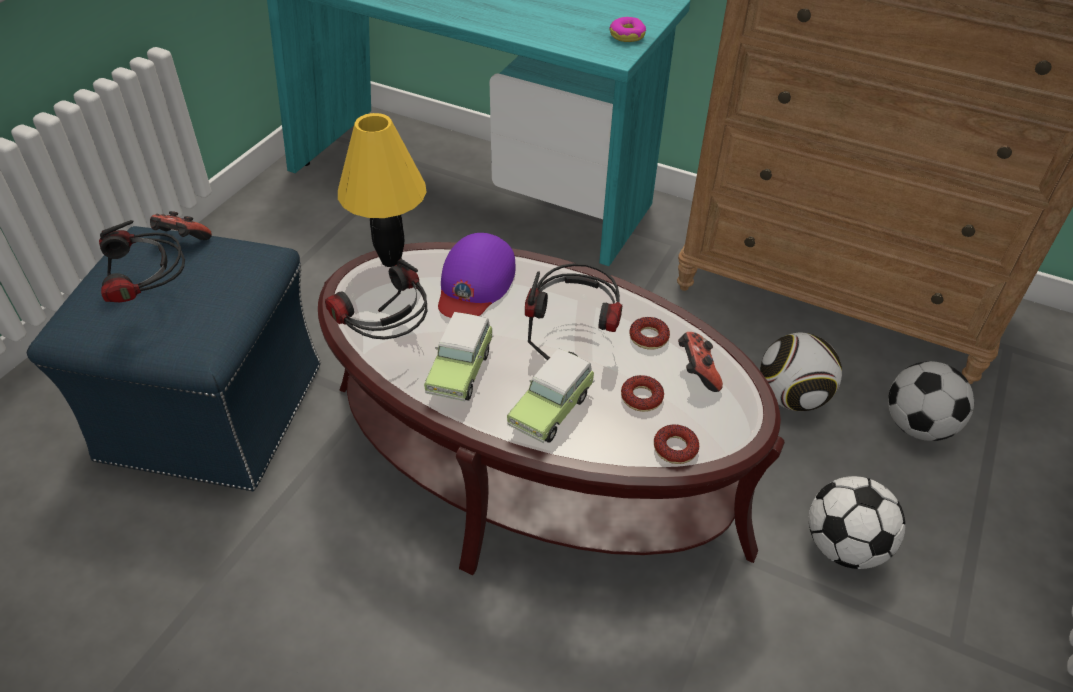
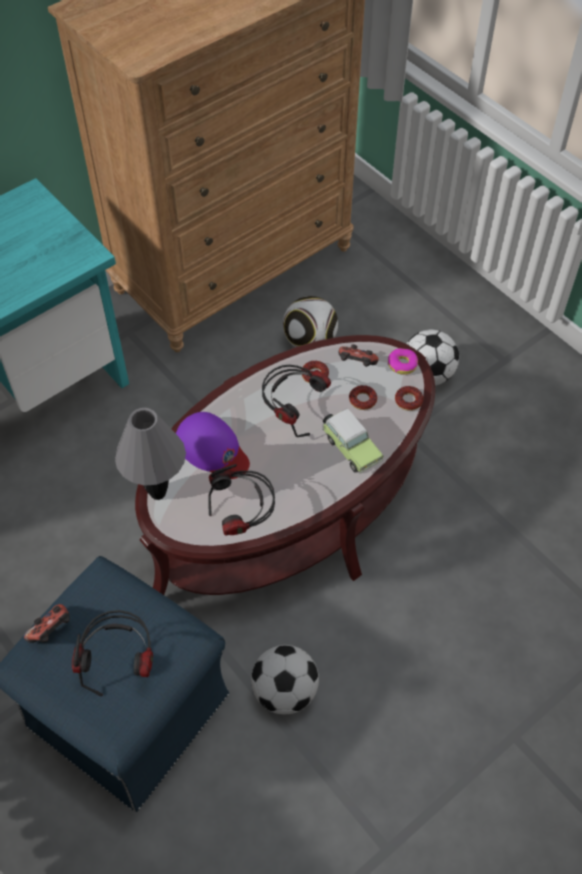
camera: 65 degrees left, 10 degrees up
(390, 260) = (157, 493): yellow table lamp -> grey table lamp
(461, 369) = (293, 485): toy car -> none
(627, 35) = (64, 236): donut -> donut (402, 364)
(918, 426) = (364, 293): football -> football (285, 691)

